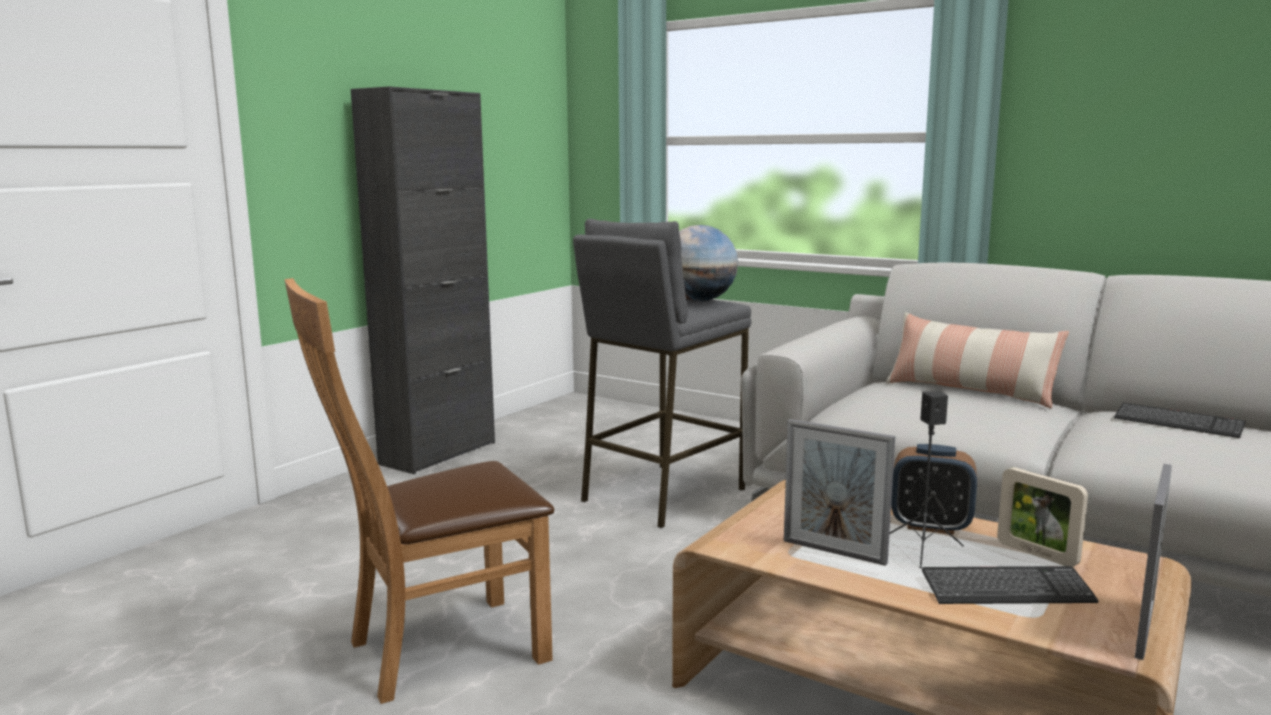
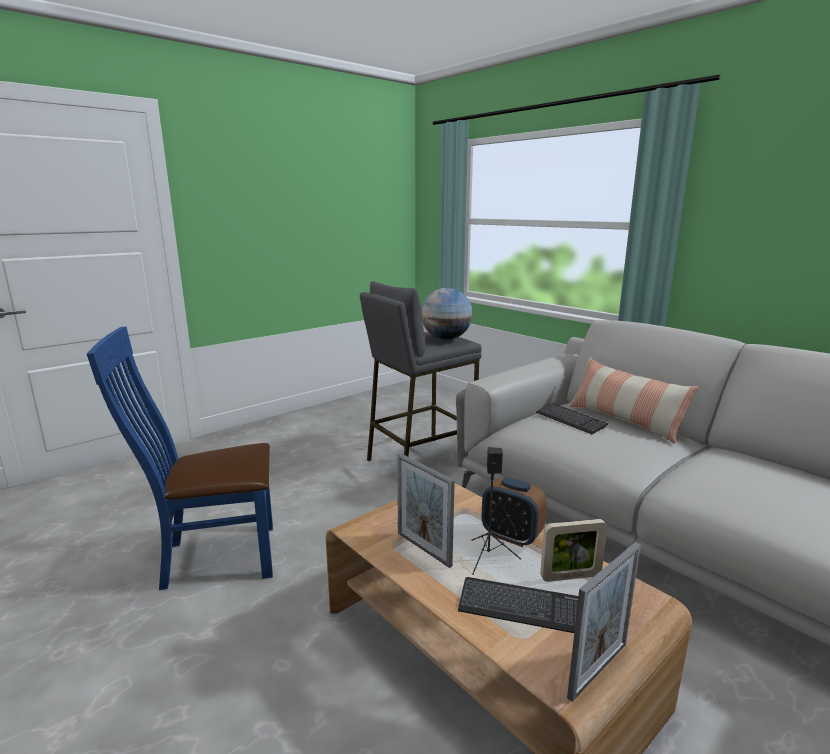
camera: 15 degrees right, 5 degrees up
(435, 651) = (212, 557): brown chair -> blue chair
(438, 453) = (307, 415): black cabinet -> none
(1037, 554) = (570, 576): picture frame -> picture frame turned 75 degrees counterclockwise
(1178, 423) = (766, 471): keyboard -> keyboard (570, 420)

